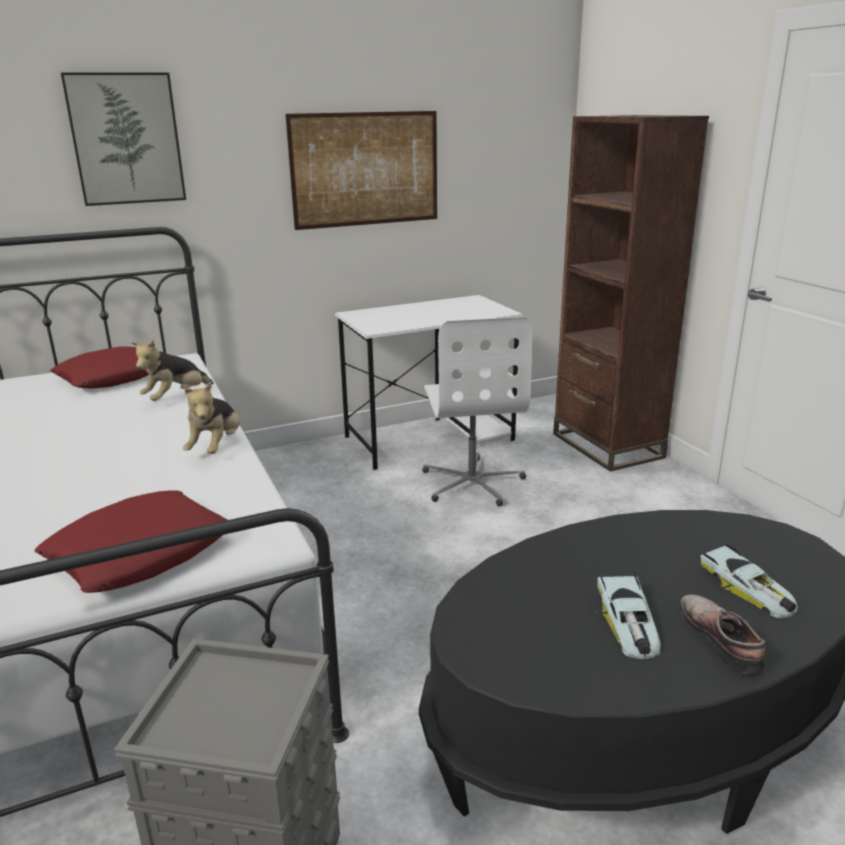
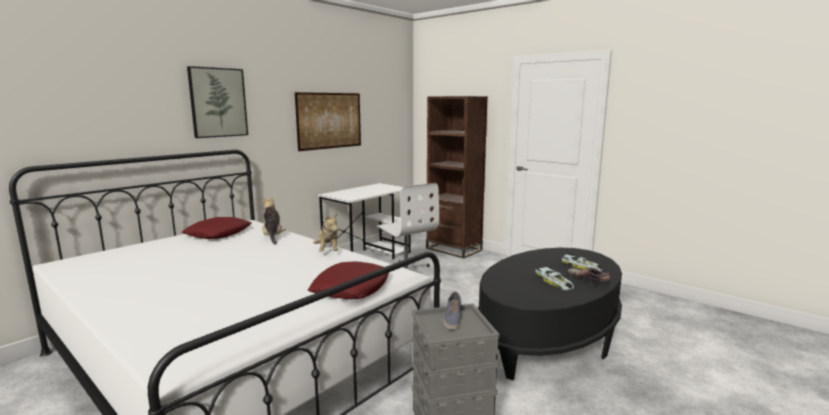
camera: 25 degrees left, 10 degrees down
(176, 398) = (273, 237): plush toy -> plush toy turned 150 degrees clockwise
(249, 685) = (452, 319): none -> shoe

